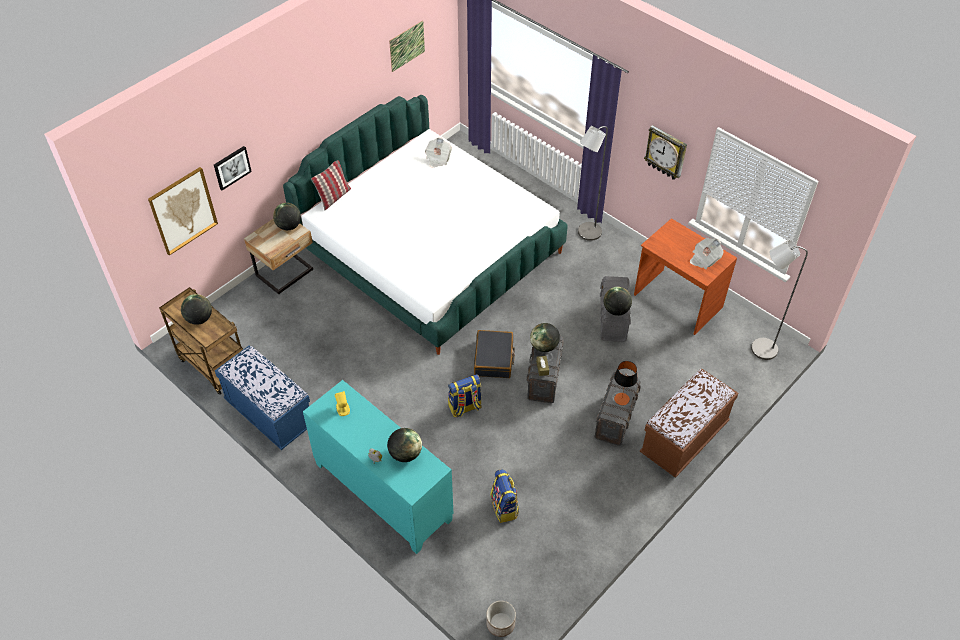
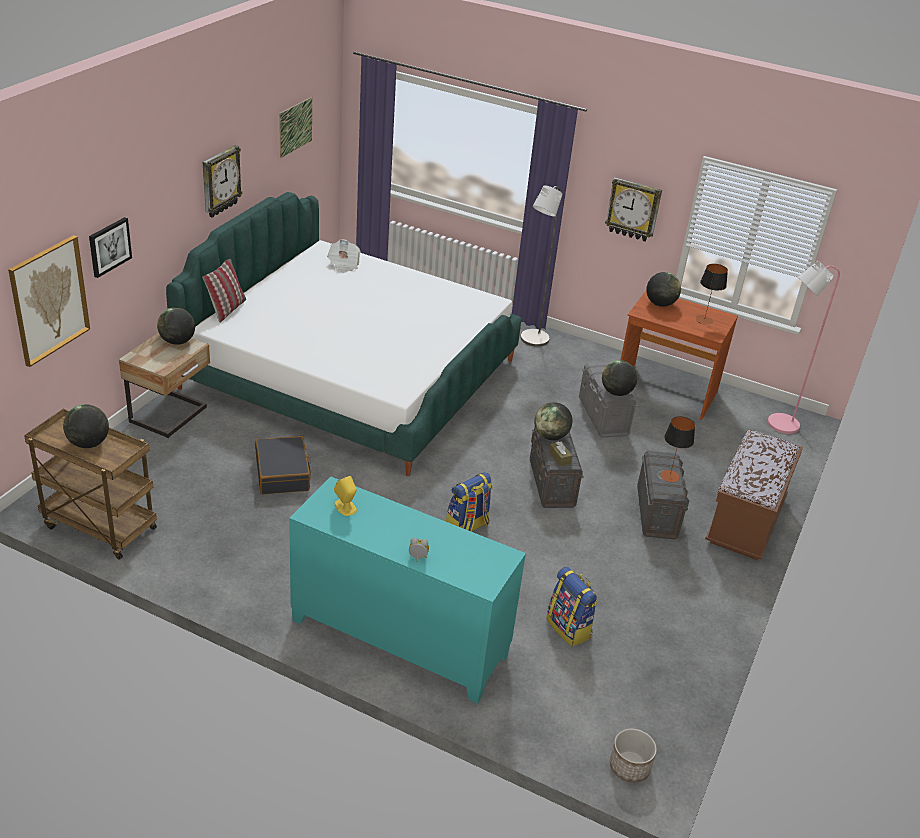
camera: 20 degrees left, 15 degrees down
(269, 414) = (202, 572): blue bench -> none
(332, 102) = (220, 181): none -> wall clock
(405, 454) = (455, 545): globe -> globe (660, 304)
(494, 359) = (481, 472): black suitcase -> black suitcase (283, 474)
(704, 259) = (704, 320): newspaper -> table lamp
(758, 349) = (777, 425): grey floor lamp -> pink floor lamp

